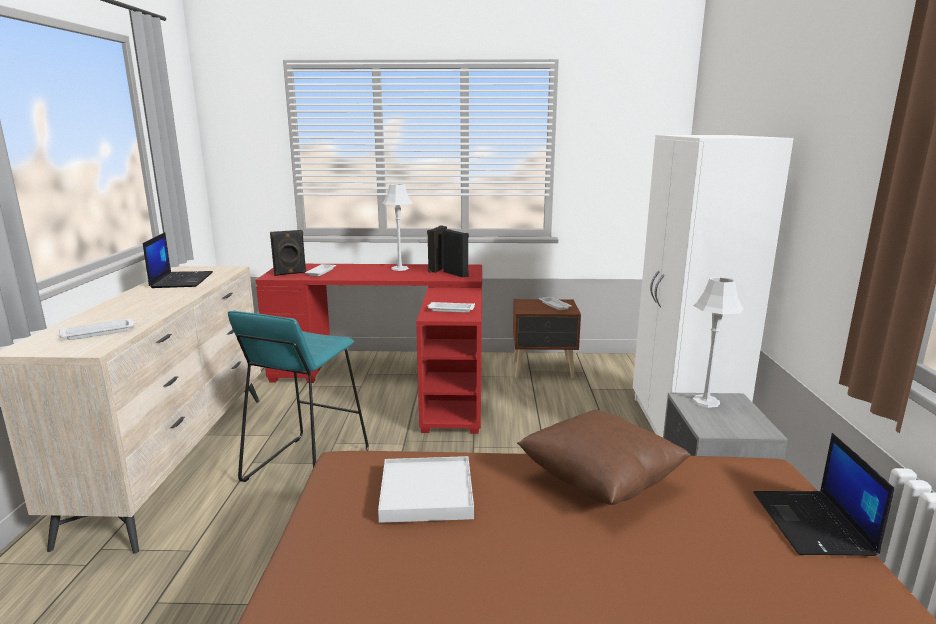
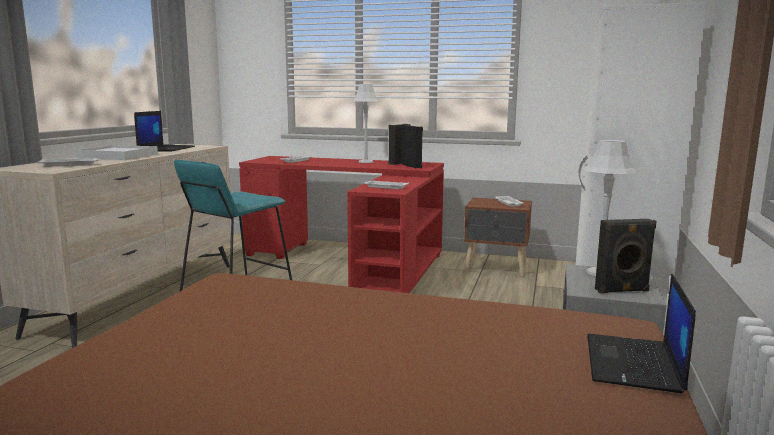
camera: 15 degrees right, 5 degrees down
(290, 274) = (270, 160): black speaker -> black speaker (622, 290)
(426, 493) = (271, 302): white tray -> white tray (118, 156)
(599, 482) = (436, 313): brown pillow -> none

